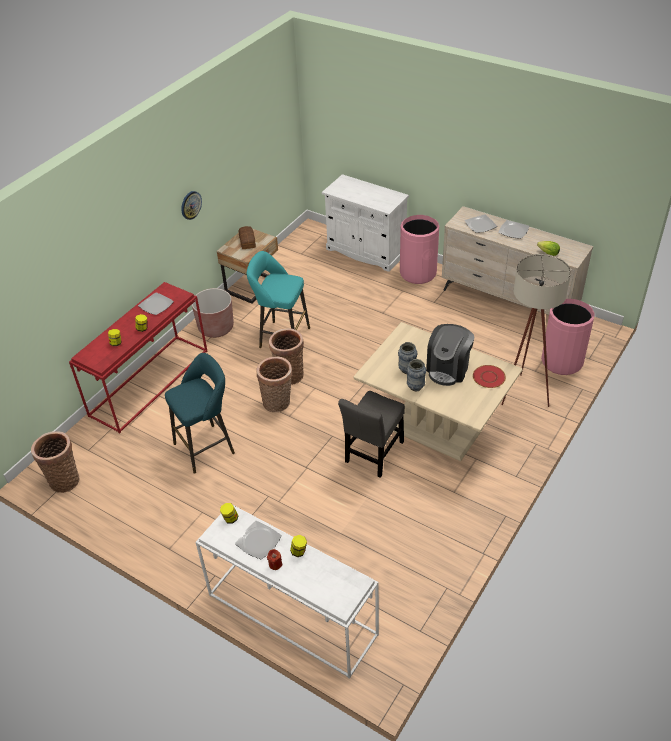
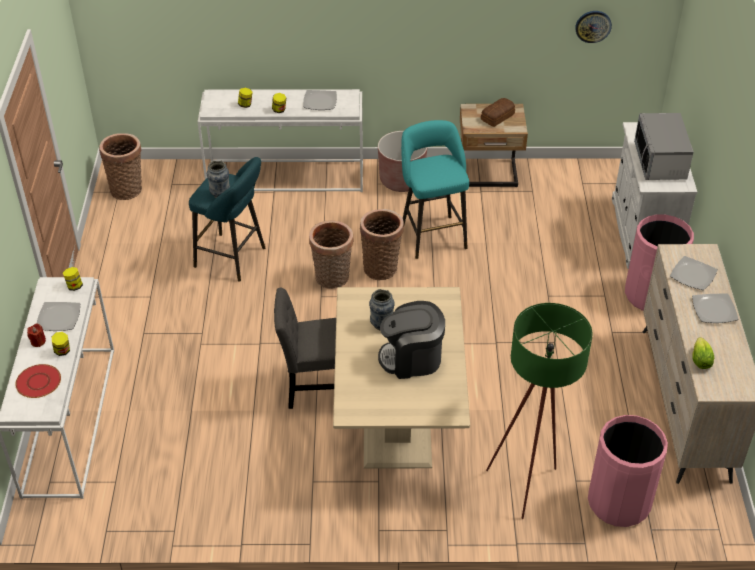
camera: 55 degrees right, 0 degrees up
(149, 382) = (287, 176): red console table -> white console table
(190, 205) = (434, 30): wall clock -> wall clock (593, 26)
(371, 195) = (660, 162): none -> microwave
(415, 387) = (359, 343): vase -> vase (220, 194)
(489, 377) = (426, 399): red plate -> red plate (38, 382)
(523, 391) = (529, 482): beige floor lamp -> green floor lamp

